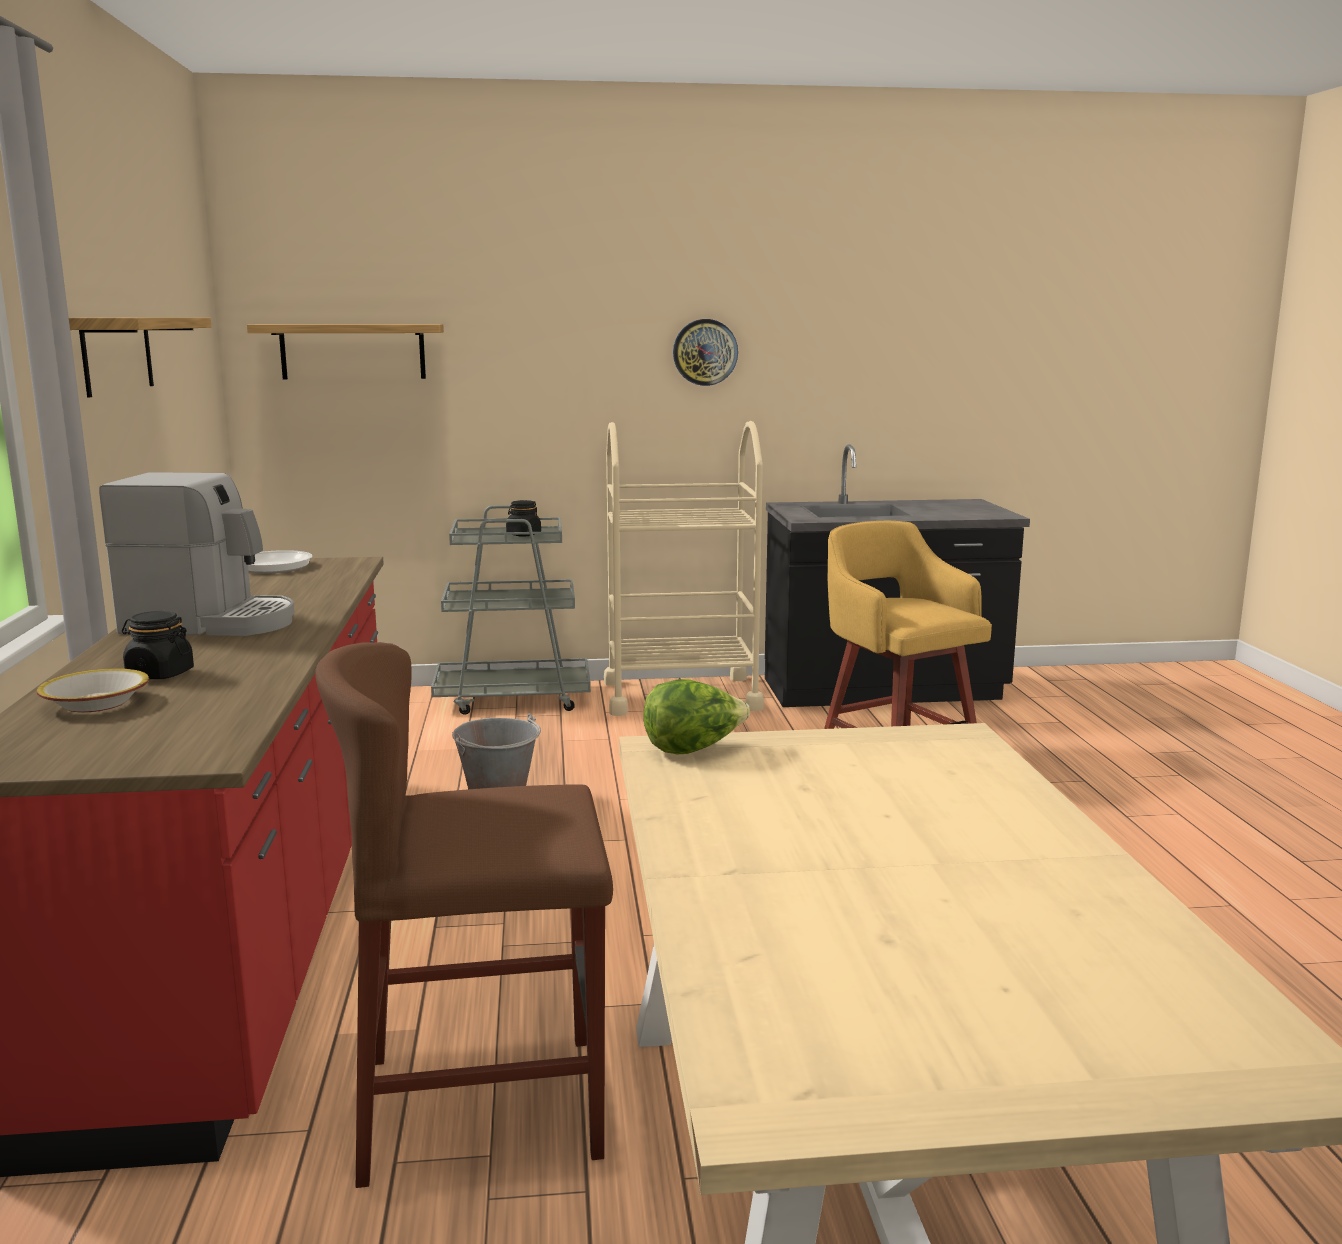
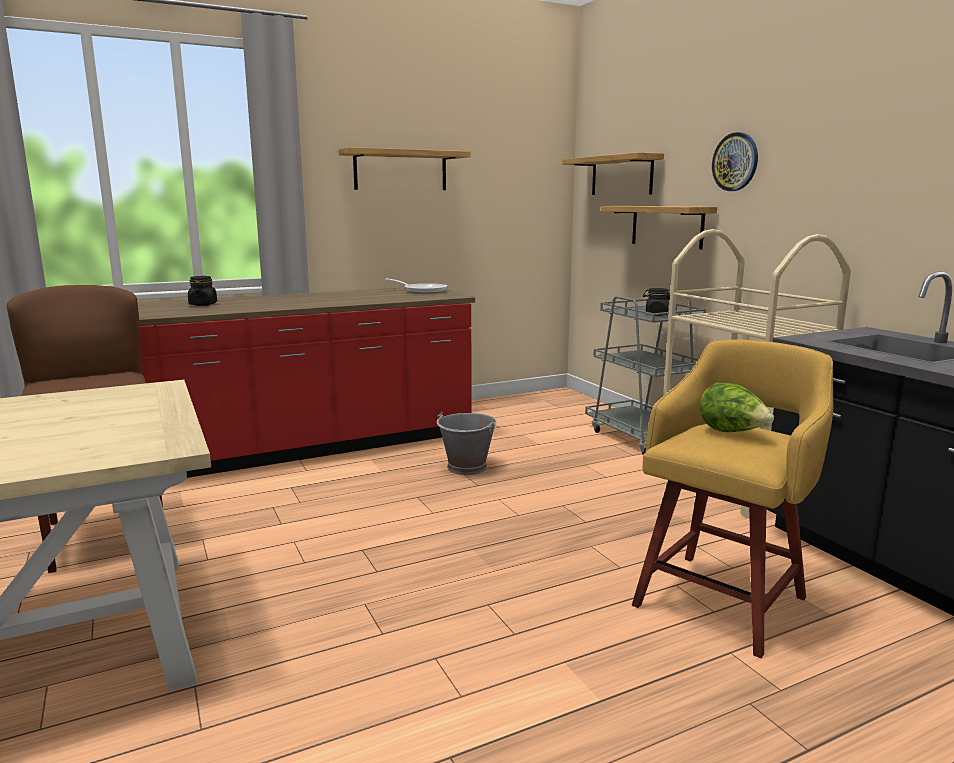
camera: 70 degrees right, 0 degrees up
(95, 703) = (158, 305): bowl -> none
(211, 623) = (297, 298): coffee machine -> none
(462, 420) = (666, 226): none -> shelf
(693, 749) = (153, 392): lettuce -> lettuce (732, 433)
(705, 352) = (836, 167): wall clock -> wall clock (735, 162)

